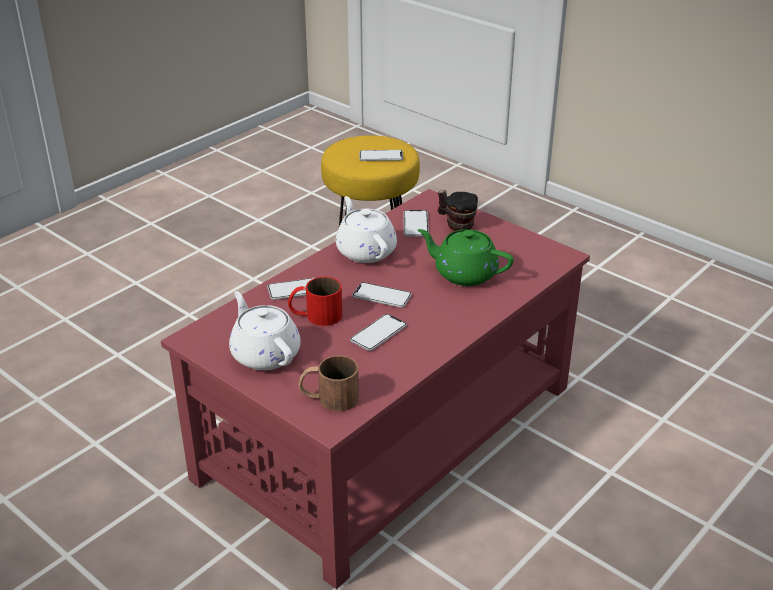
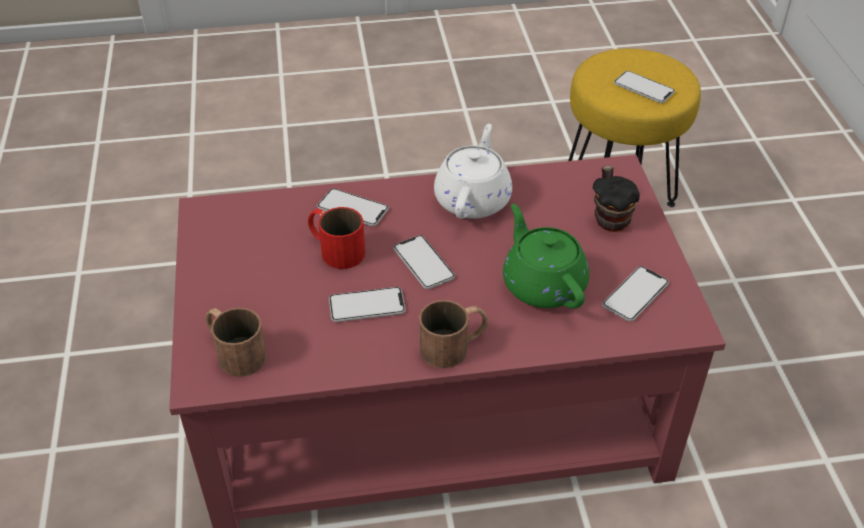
camera: 40 degrees right, 10 degrees up
(265, 354) = (241, 265): white teapot -> none
(415, 224) = (565, 193): phone -> phone (635, 295)
(457, 326) = (454, 345): none -> brown mug

